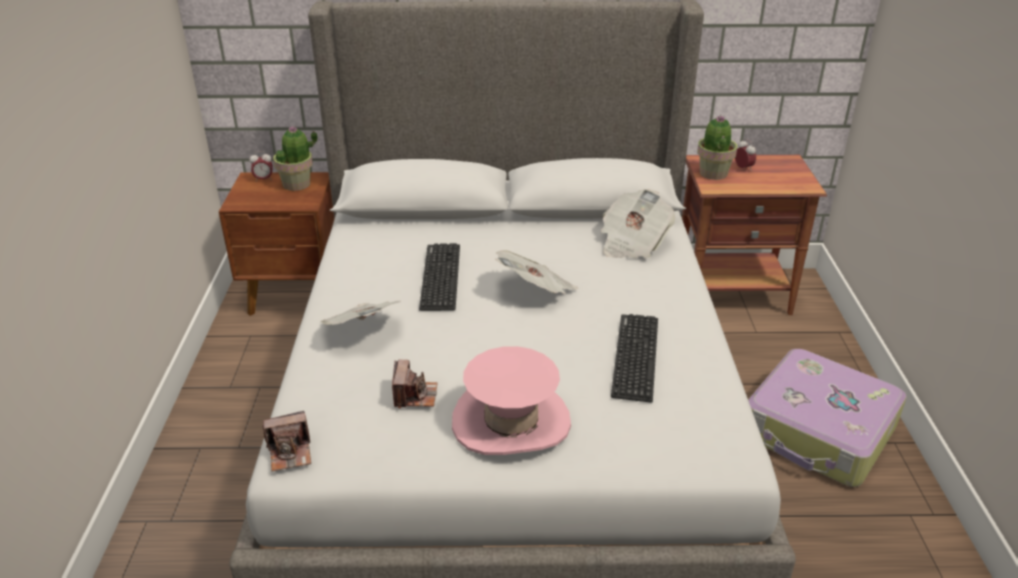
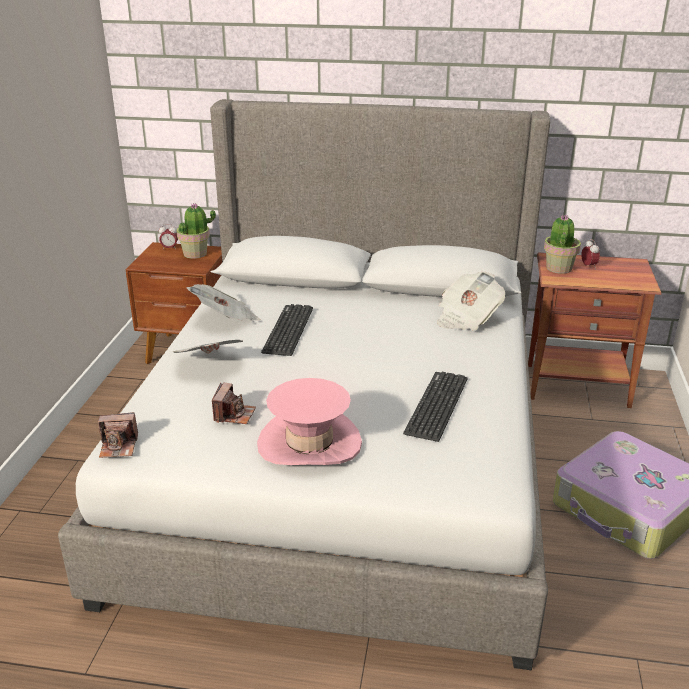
camera: 10 degrees right, 5 degrees down
(536, 291) = (367, 348): newspaper -> newspaper (226, 319)

